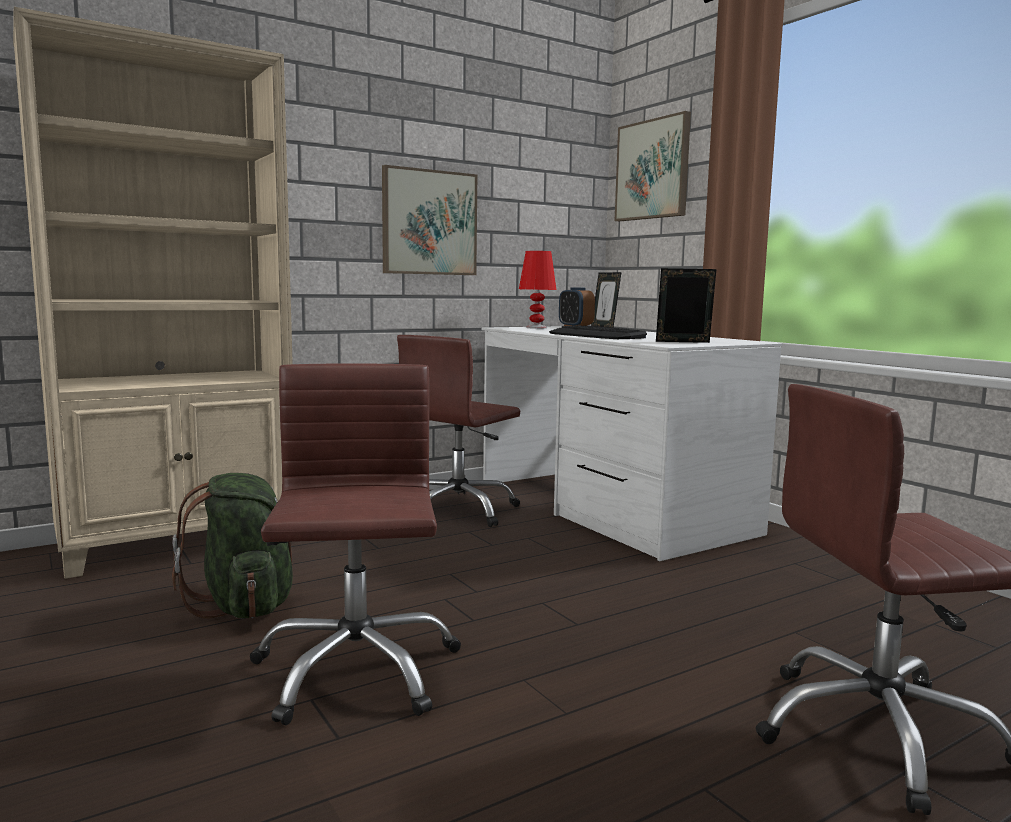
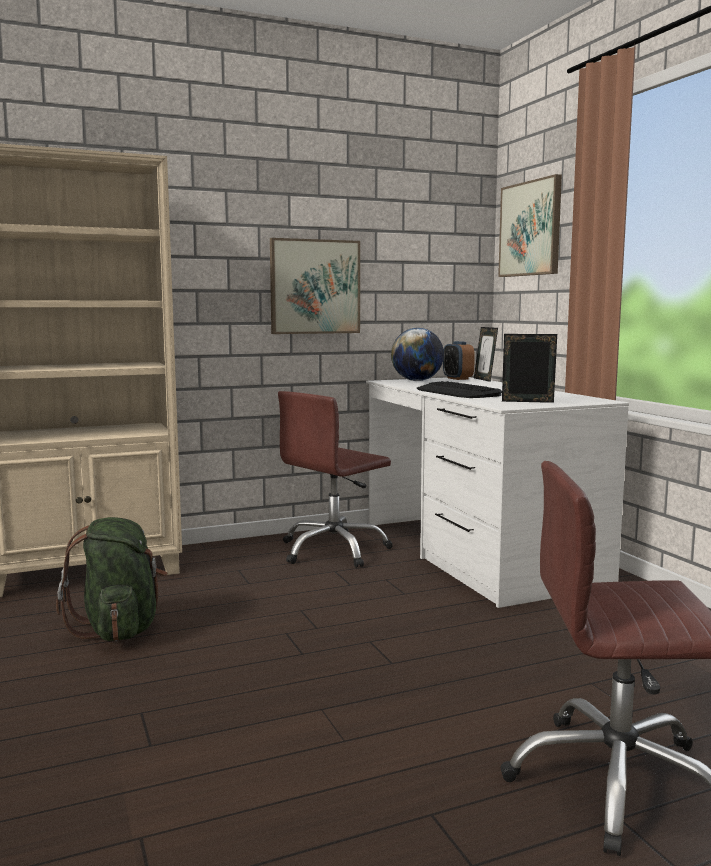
camera: 10 degrees right, 0 degrees up
(355, 670) = (185, 691): brown office chair -> none
(536, 328) = (417, 381): red table lamp -> globe

